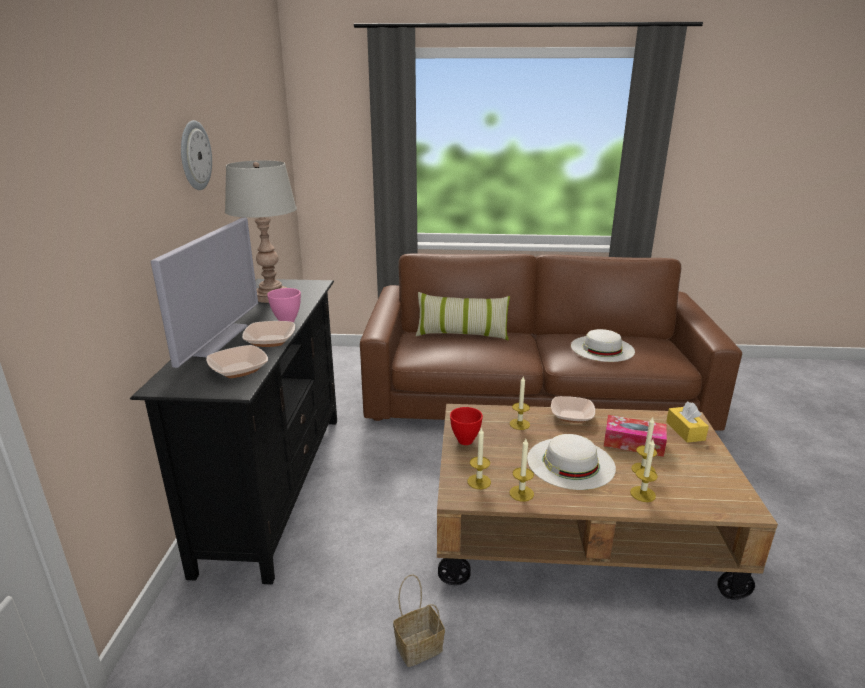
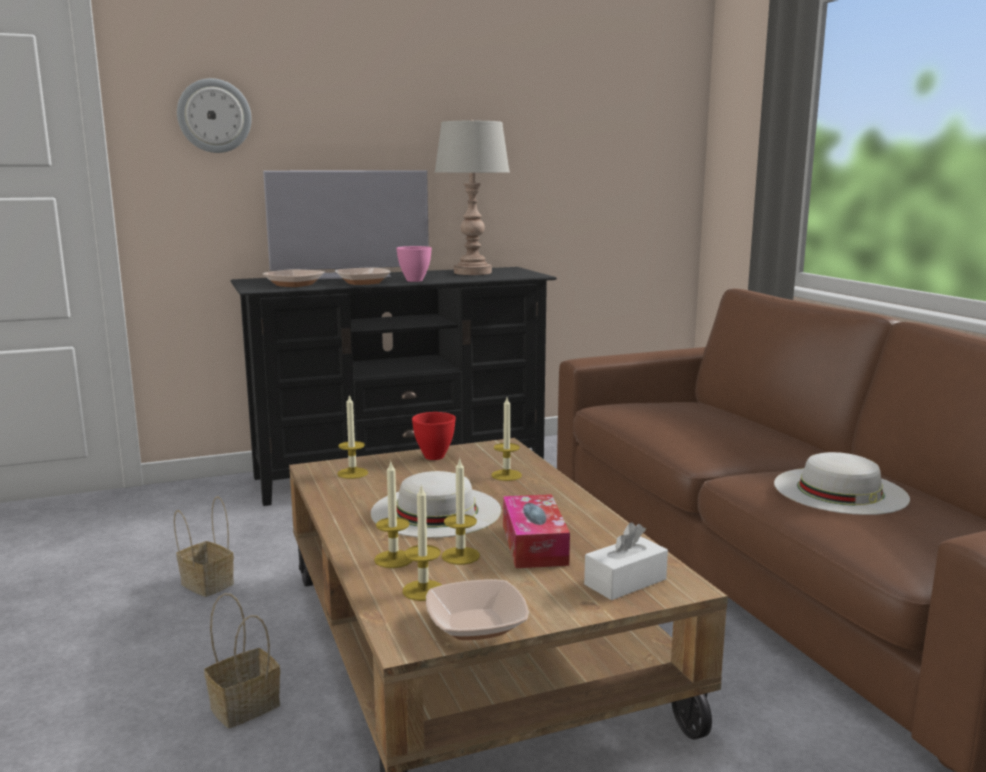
camera: 65 degrees right, 10 degrees down
(194, 155) = (425, 111): wall clock -> wall clock (214, 116)
(462, 334) = (731, 418): pillow -> none
(521, 493) = (343, 494): candle -> candle (423, 590)
(571, 416) = (568, 500): bowl -> bowl (476, 624)
(618, 645) = (246, 705): none -> basket
(685, 431) = (625, 582): yellow tissue box -> white tissue box

